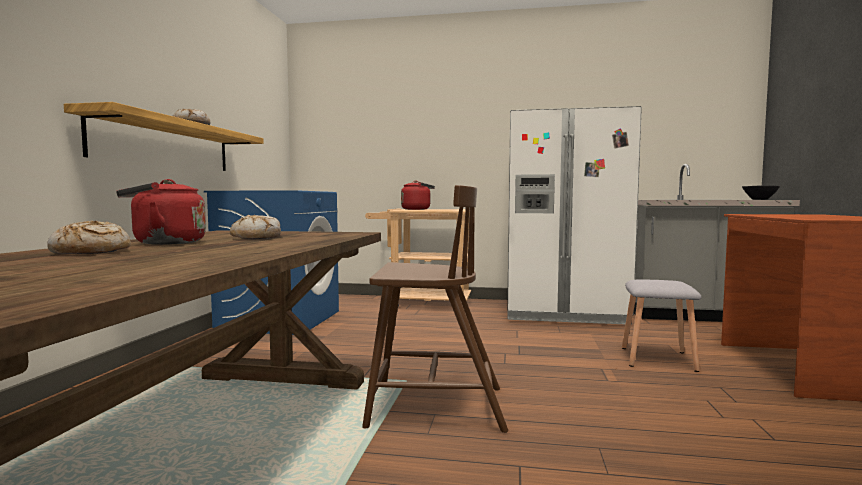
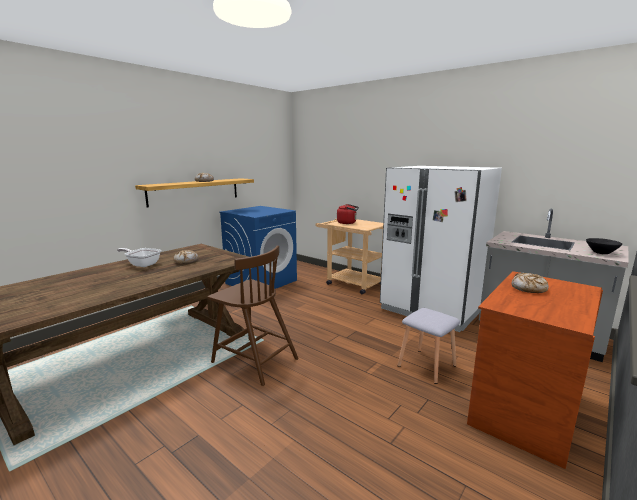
camera: 30 degrees right, 10 degrees up
(91, 252) = (102, 273): bread -> bread (528, 288)
(164, 243) = (142, 264): red kettle -> frying pan

